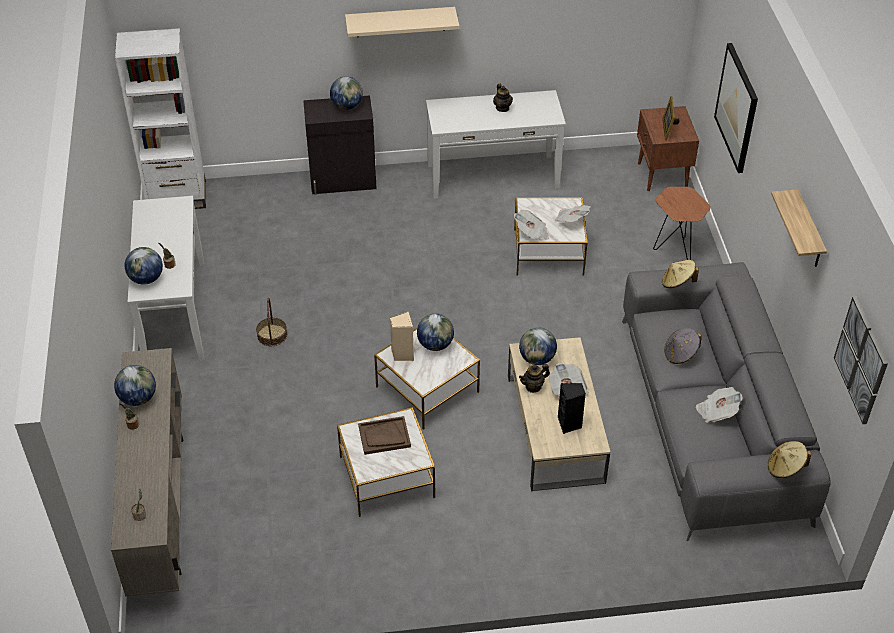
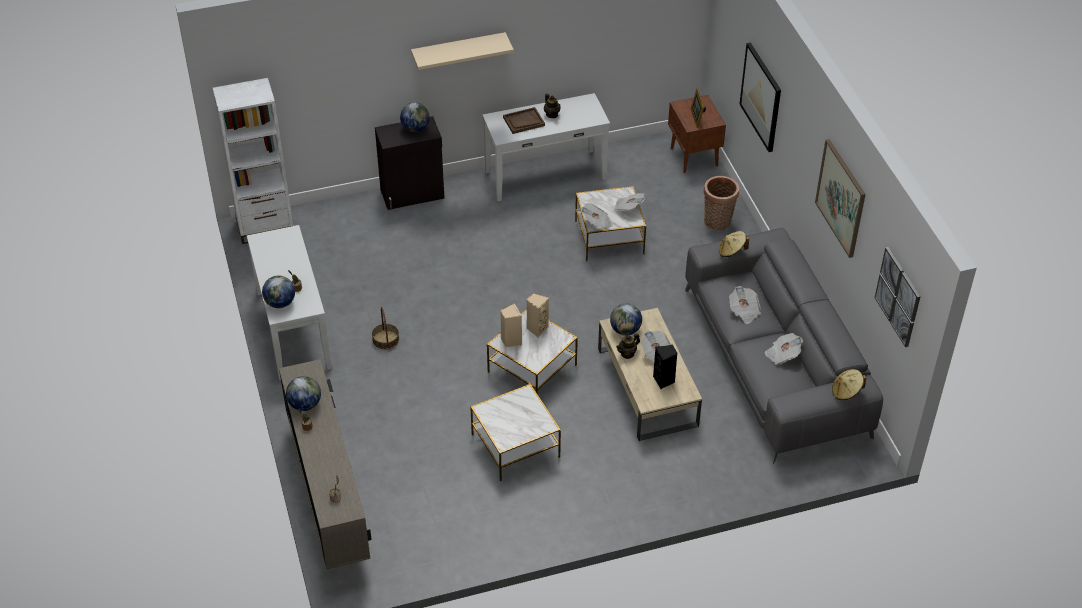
camera: 10 degrees left, 0 degrees up
(384, 436) = (512, 411): brown tray -> brown tray (523, 121)
(435, 344) = (537, 329): globe -> beige speaker
(675, 250) = (717, 223): brown side table -> basket
(680, 354) = (744, 311): grey hat -> newspaper
(809, 231) = (841, 198): shelf -> picture

